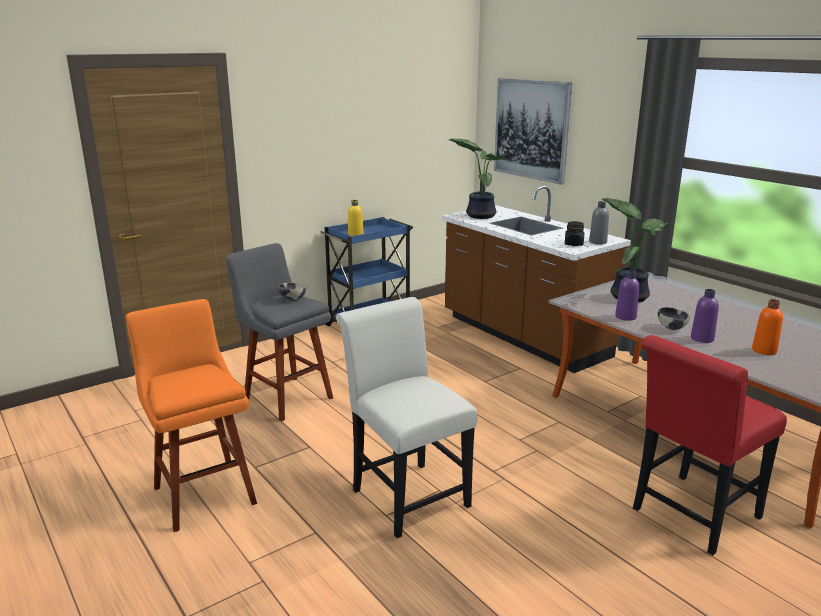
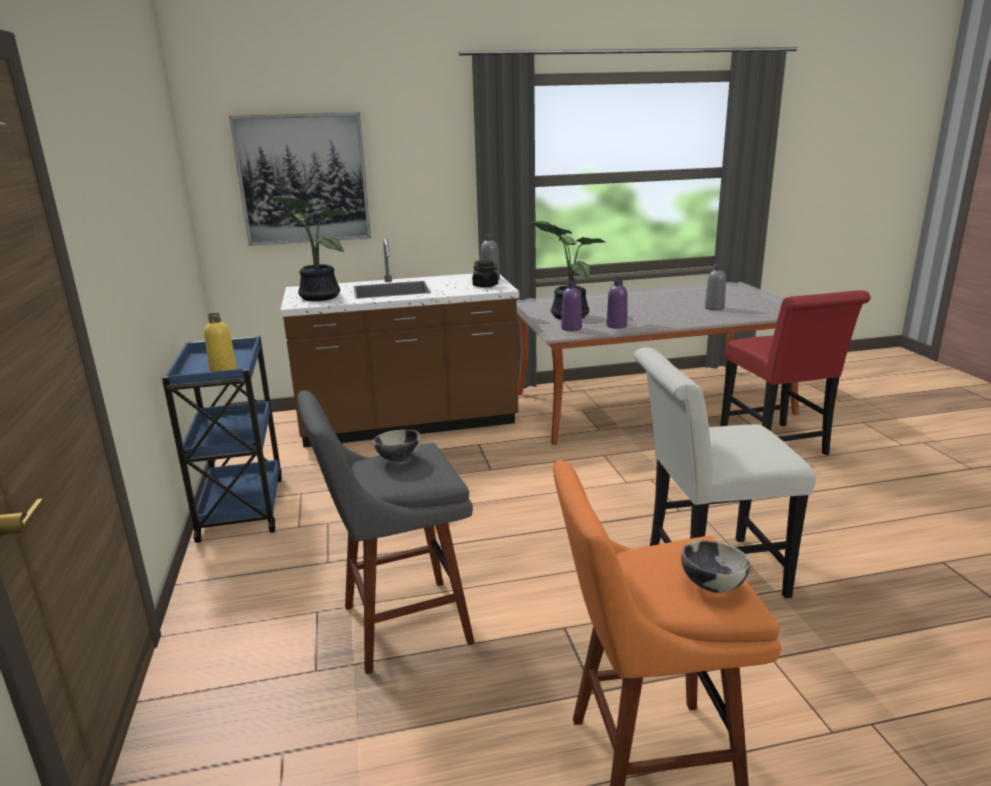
camera: 65 degrees left, 0 degrees up
(671, 327) = (652, 319): bowl -> bowl (712, 585)
(702, 338) = (681, 316): purple bottle -> purple bottle (571, 328)
(764, 350) = (714, 308): orange bottle -> grey bottle

